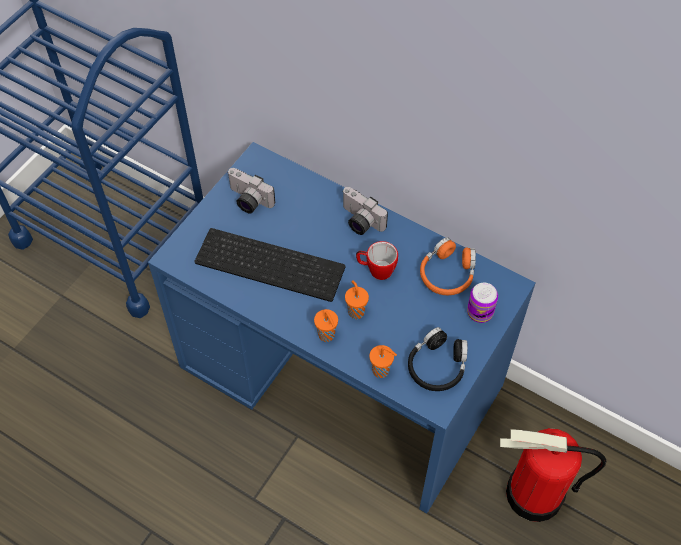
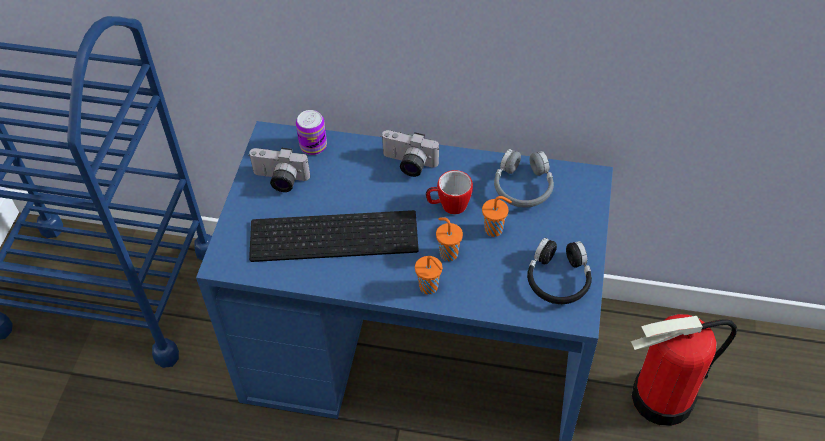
camera: 20 degrees left, 5 degrees down
(381, 371) = (504, 303): orange cup -> orange cup (494, 230)
(447, 273) = (523, 186): orange headphones -> grey headphones
(480, 312) = (574, 212): can -> can (313, 146)

